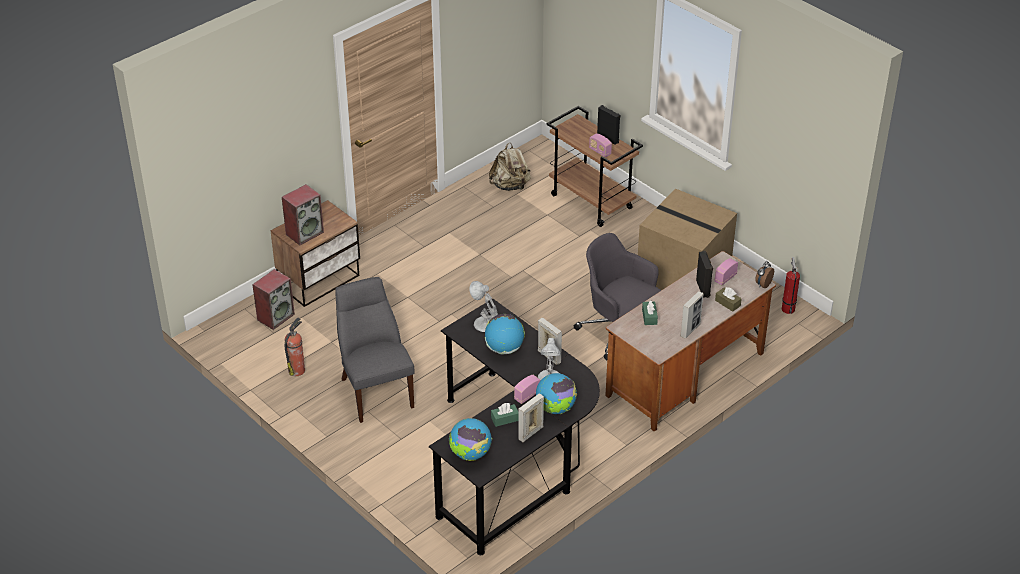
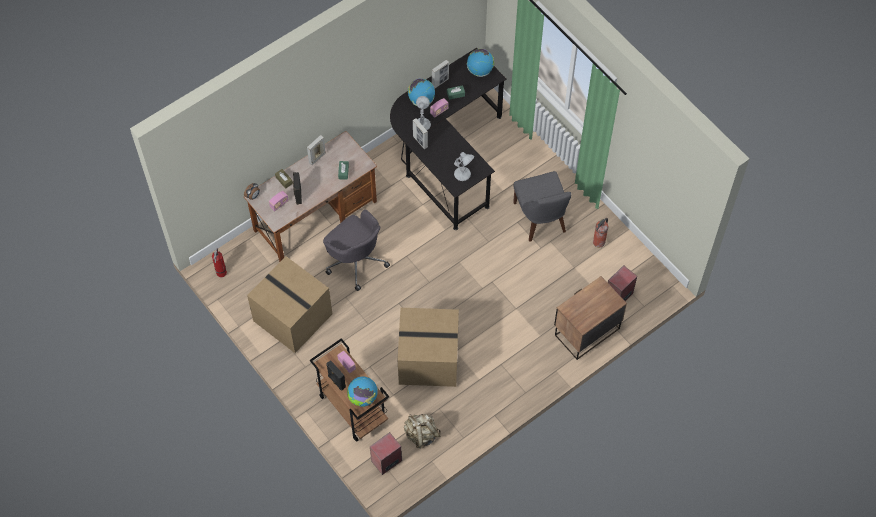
camera: 175 degrees left, 20 degrees up
(305, 233) = (598, 297): speaker -> speaker (386, 461)
(504, 348) = (450, 151): globe -> globe (363, 397)
(512, 245) = (427, 360): none -> cardboard box

